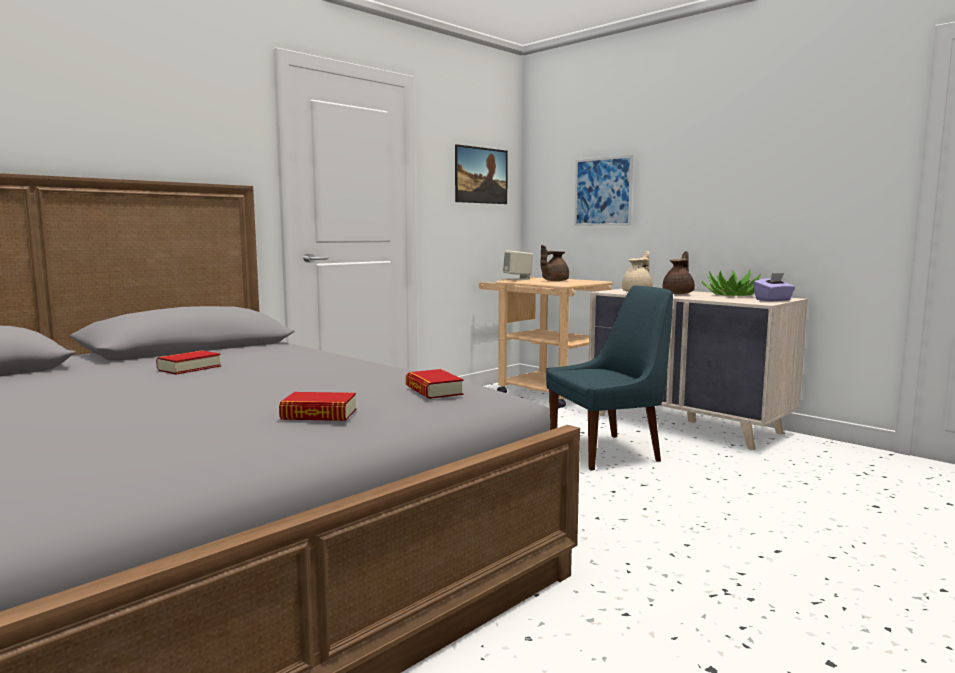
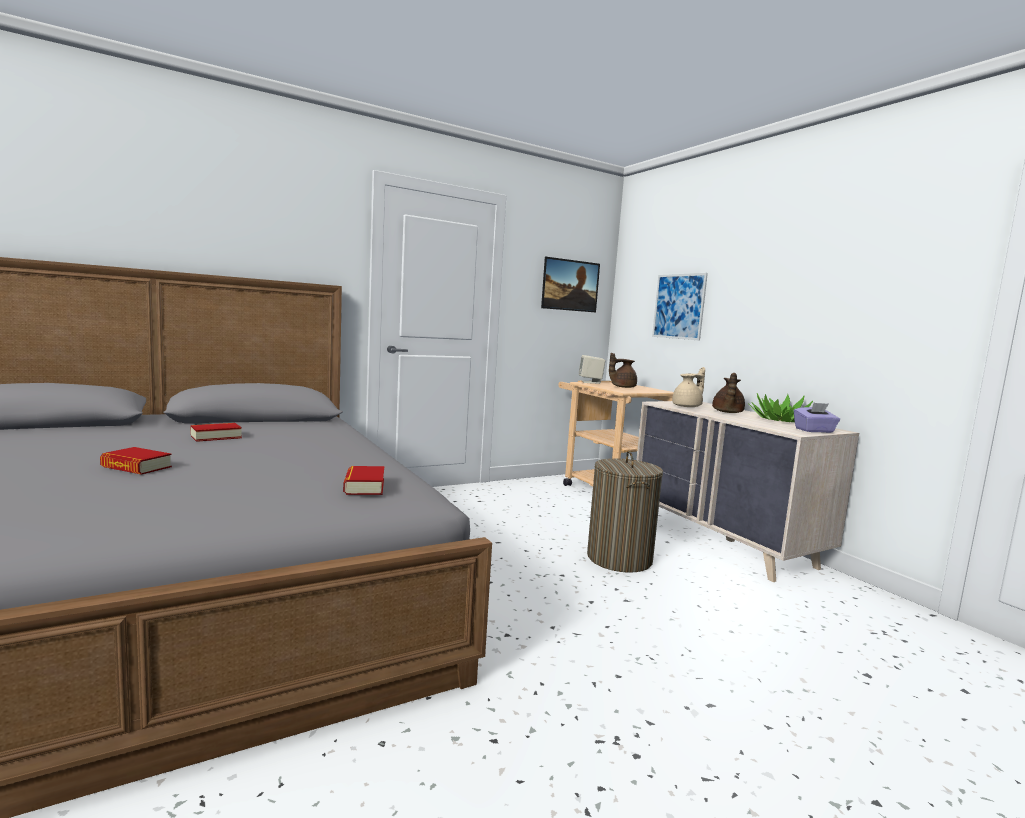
camera: 15 degrees right, 0 degrees up
(319, 414) = (228, 497): book -> book (136, 467)
(608, 451) = (619, 559): blue chair -> laundry basket
(679, 293) = (727, 412): brown teapot -> brown teapot turned 150 degrees clockwise

